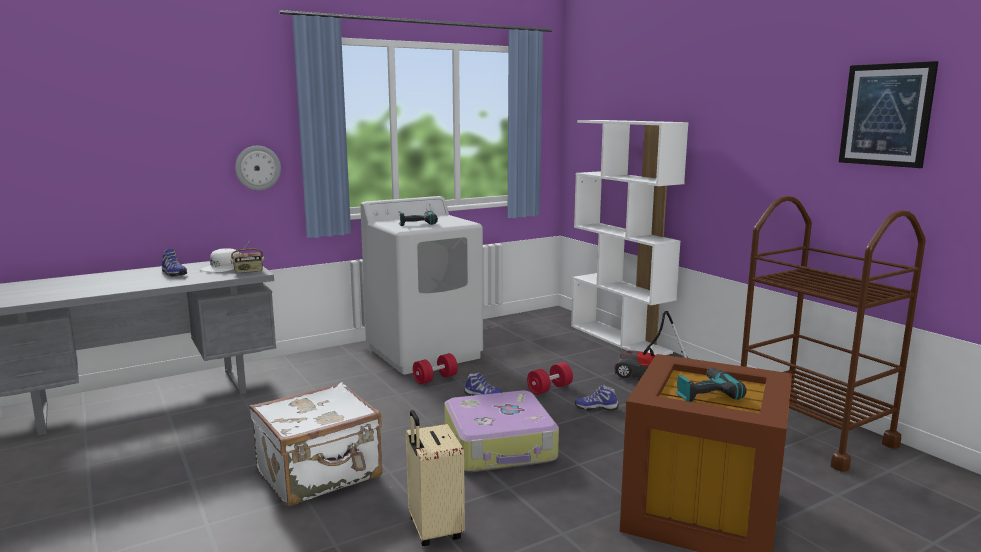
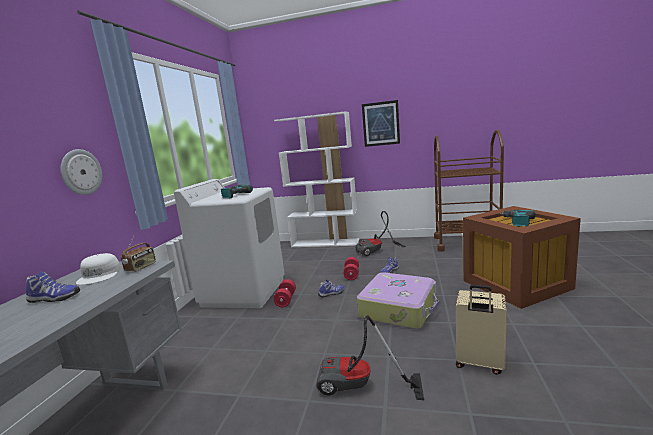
camera: 45 degrees left, 0 degrees up
(320, 474) = (359, 388): white suitcase -> vacuum cleaner
(886, 115) = (462, 93): picture -> picture (381, 123)

